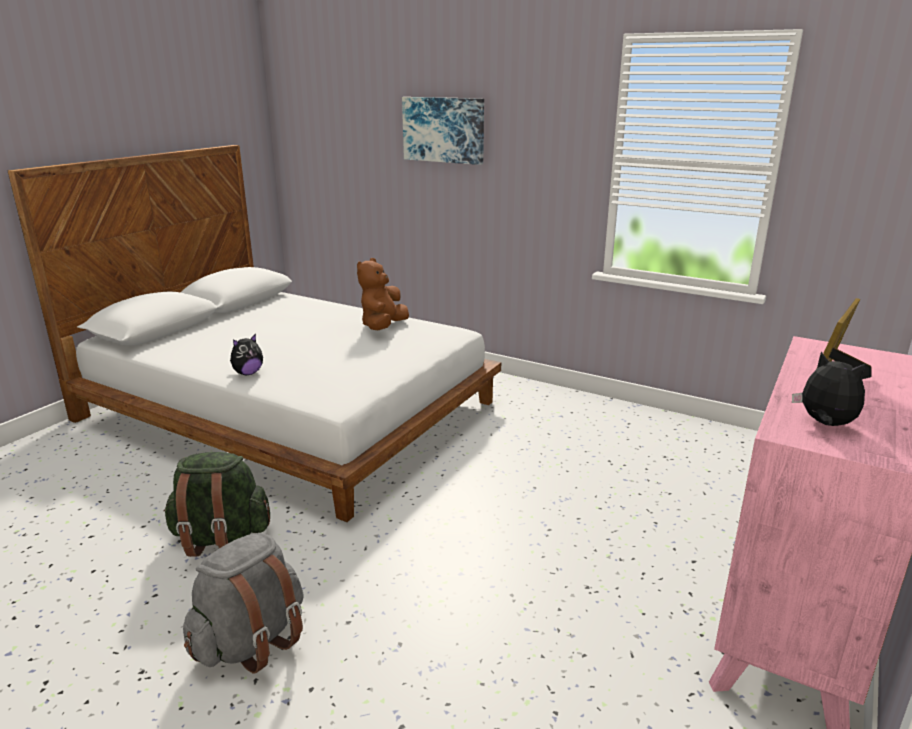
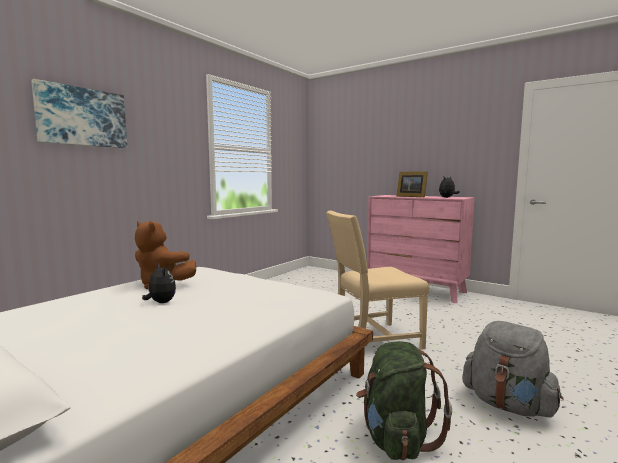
camera: 85 degrees left, 15 degrees down
(248, 373) = (244, 327): plush toy -> plush toy (160, 302)
(449, 534) = (373, 340): none -> beige chair

